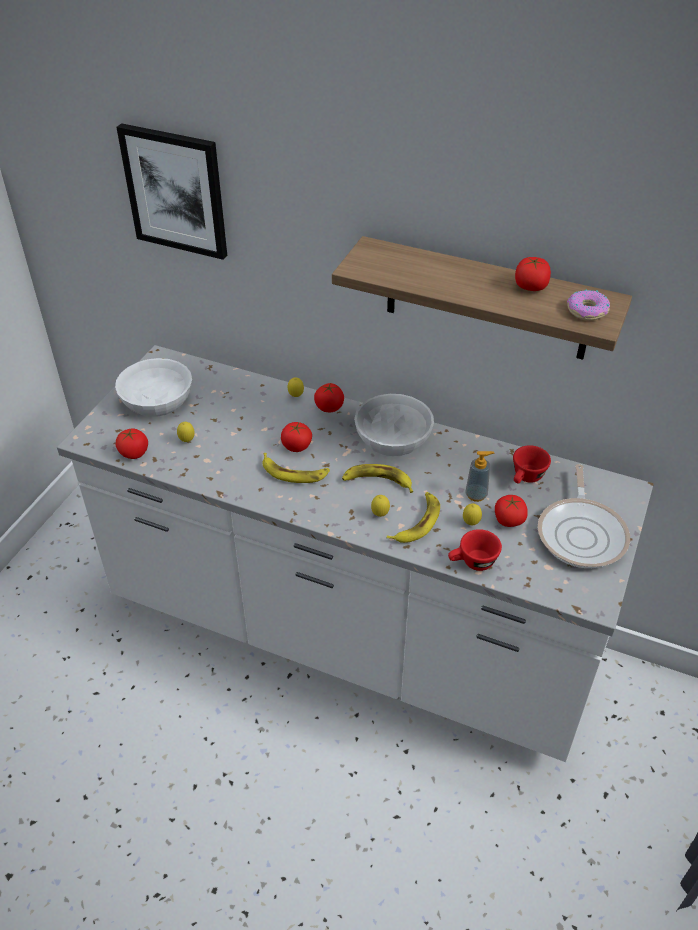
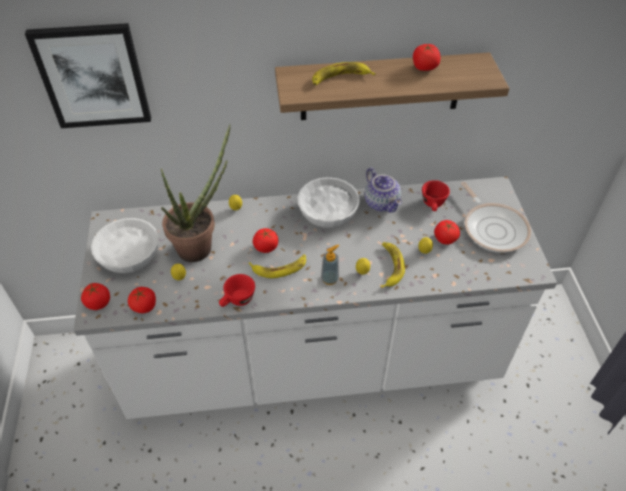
camera: 30 degrees left, 5 degrees up
(232, 418) = (201, 245): none -> potted plant
(329, 407) = (266, 207): tomato -> tomato (98, 303)
(377, 481) = (342, 249): banana -> banana (340, 78)
(464, 452) = (382, 203): none -> teapot
(472, 562) = (445, 279): red cup -> red cup (237, 301)
(476, 495) = (412, 230): soap dispenser -> soap dispenser (330, 279)
(587, 311) = (474, 72): donut -> none

